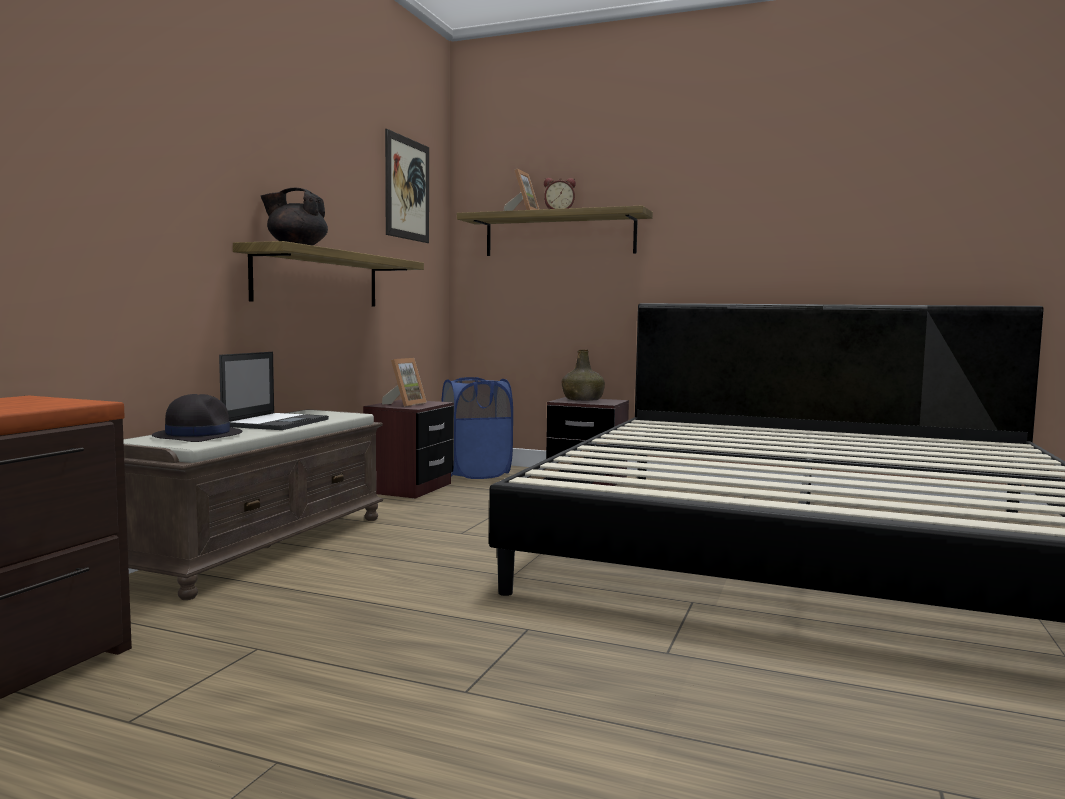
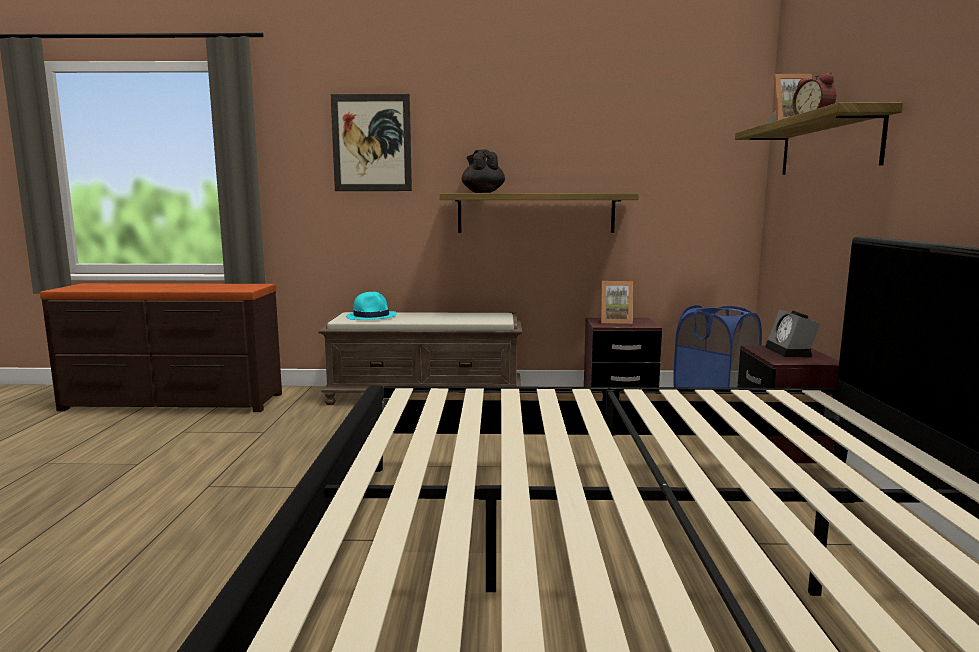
camera: 70 degrees right, 5 degrees up
(198, 435) = (372, 316): black hat -> turquoise hat
(276, 422) = (437, 317): laptop -> none
(407, 189) = (678, 118): picture -> picture (371, 143)
(583, 400) = (791, 352): green bottle -> alarm clock

